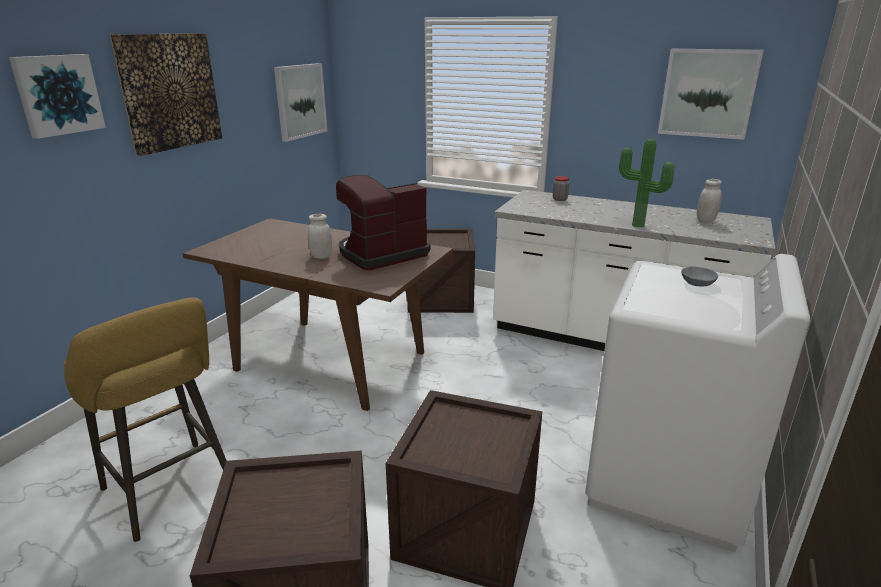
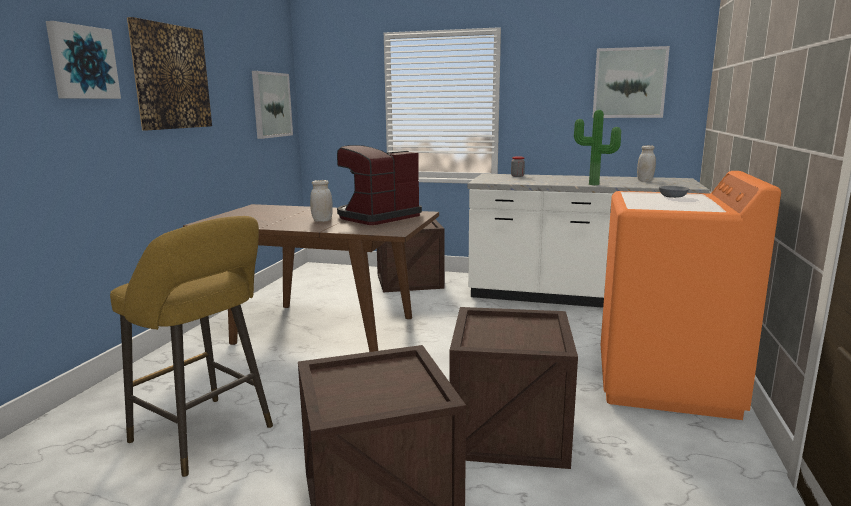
camera: 10 degrees left, 10 degrees down
(666, 483) = (665, 383): white washing machine -> orange washing machine

